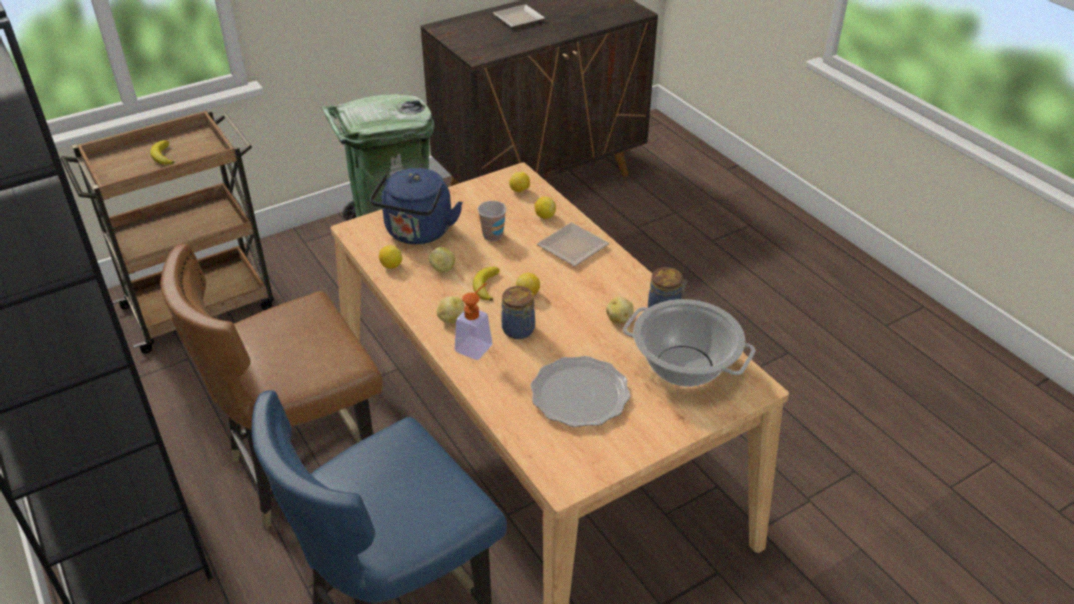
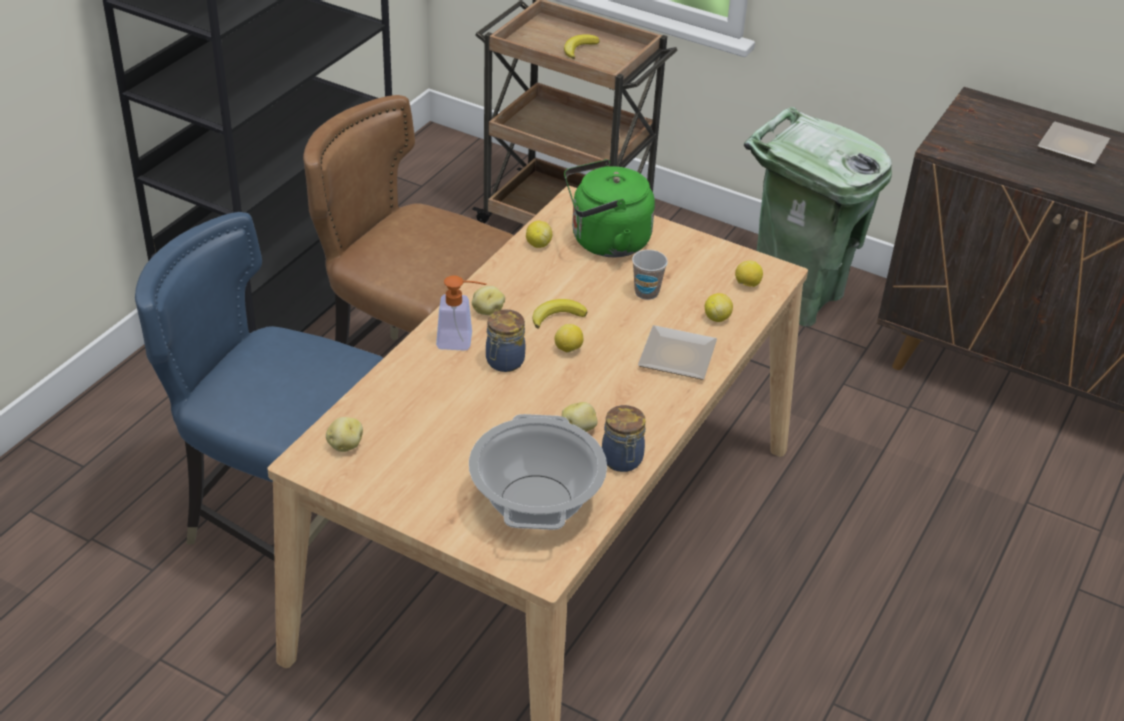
camera: 60 degrees right, 0 degrees up
(418, 233) = (605, 242): blue kettle -> green kettle
(442, 269) = (561, 278): potato -> potato (345, 445)
(579, 394) = (436, 434): plate -> none

